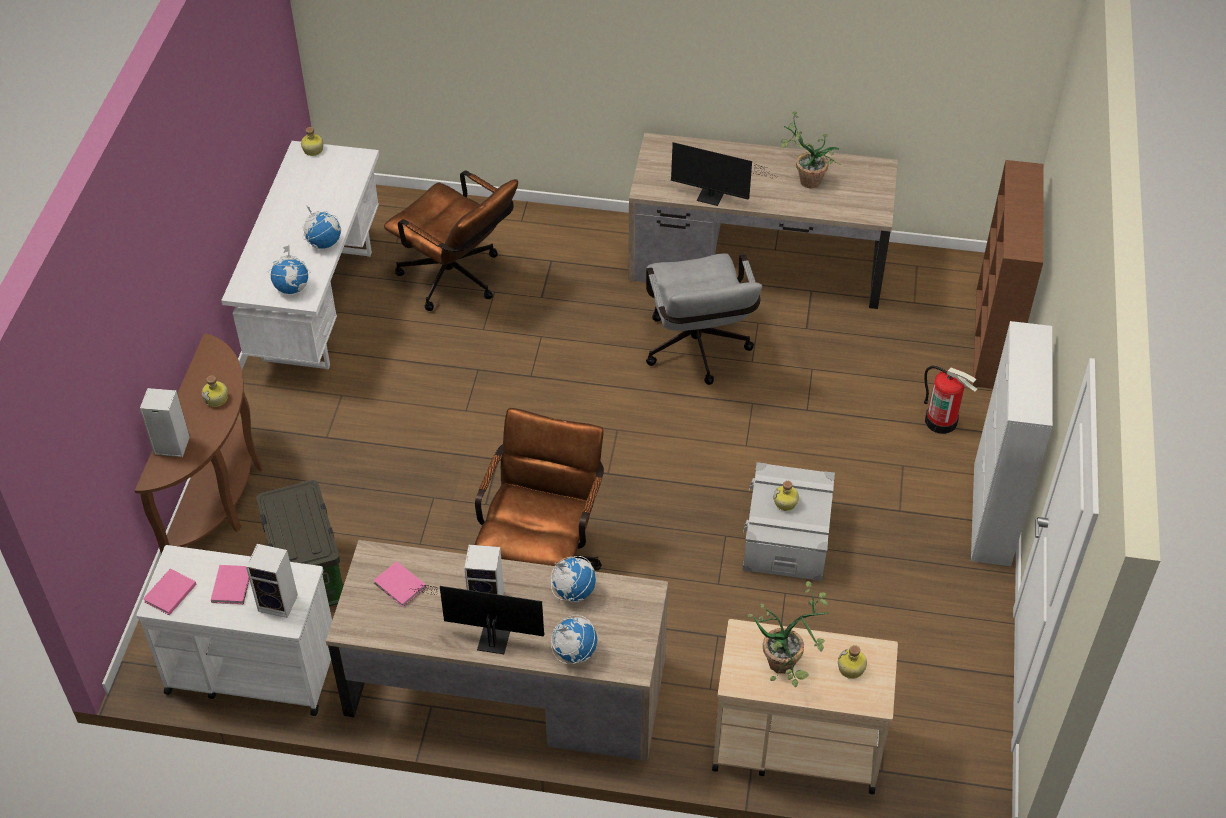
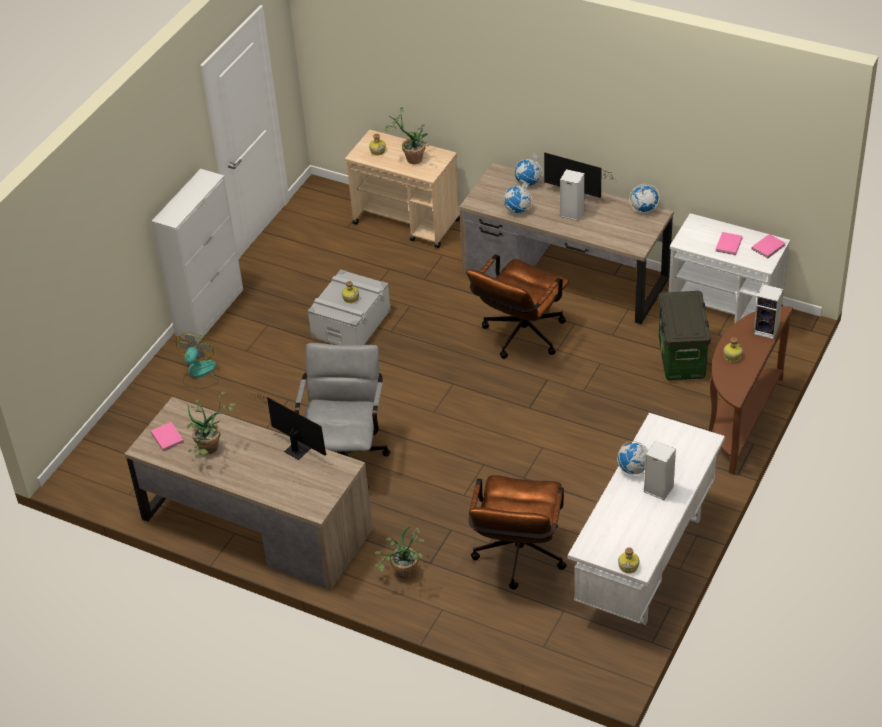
camera: 160 degrees left, 5 degrees down
(279, 602) = (699, 231): speaker -> speaker (657, 489)
(292, 288) = (665, 435): globe -> globe (643, 209)
(400, 586) = (622, 229): pink book -> pink book (167, 437)
(457, 281) = (518, 560): brown office chair -> brown office chair turned 135 degrees counterclockwise
(575, 243) = (402, 575): none -> potted plant
(941, 421) = (199, 374): fire extinguisher -> fan
(993, 339) = (117, 423): brown bookcase -> none

